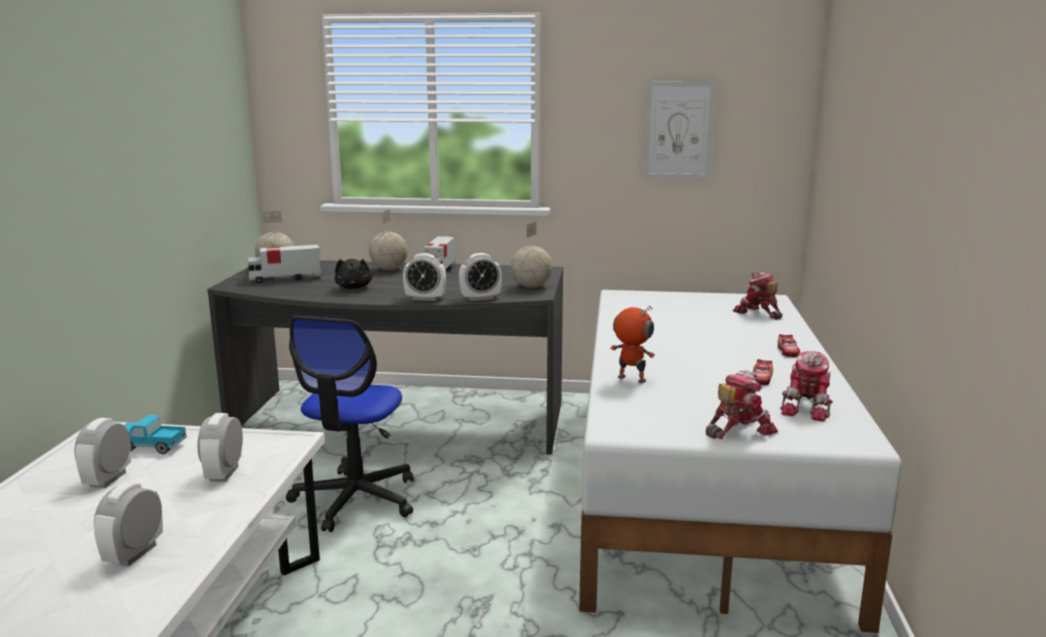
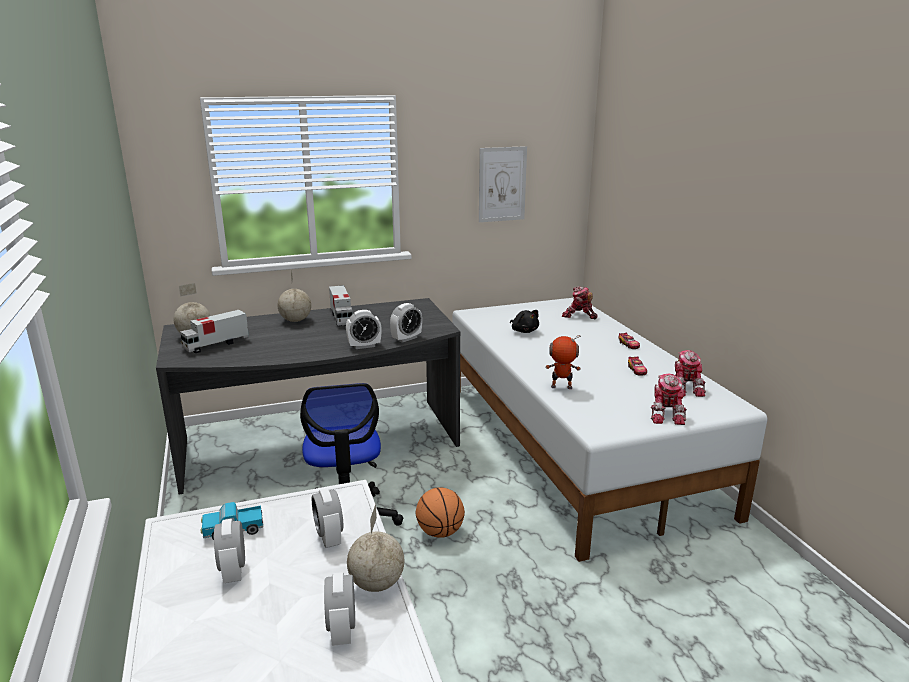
camera: 25 degrees left, 5 degrees up
(354, 287) = (291, 344): black plush toy -> black plush toy (524, 331)
(443, 535) = (440, 532): none -> basketball
(532, 287) = (430, 321): globe -> globe (377, 583)
(738, 430) = (666, 414): toy robot -> toy robot turned 150 degrees clockwise

